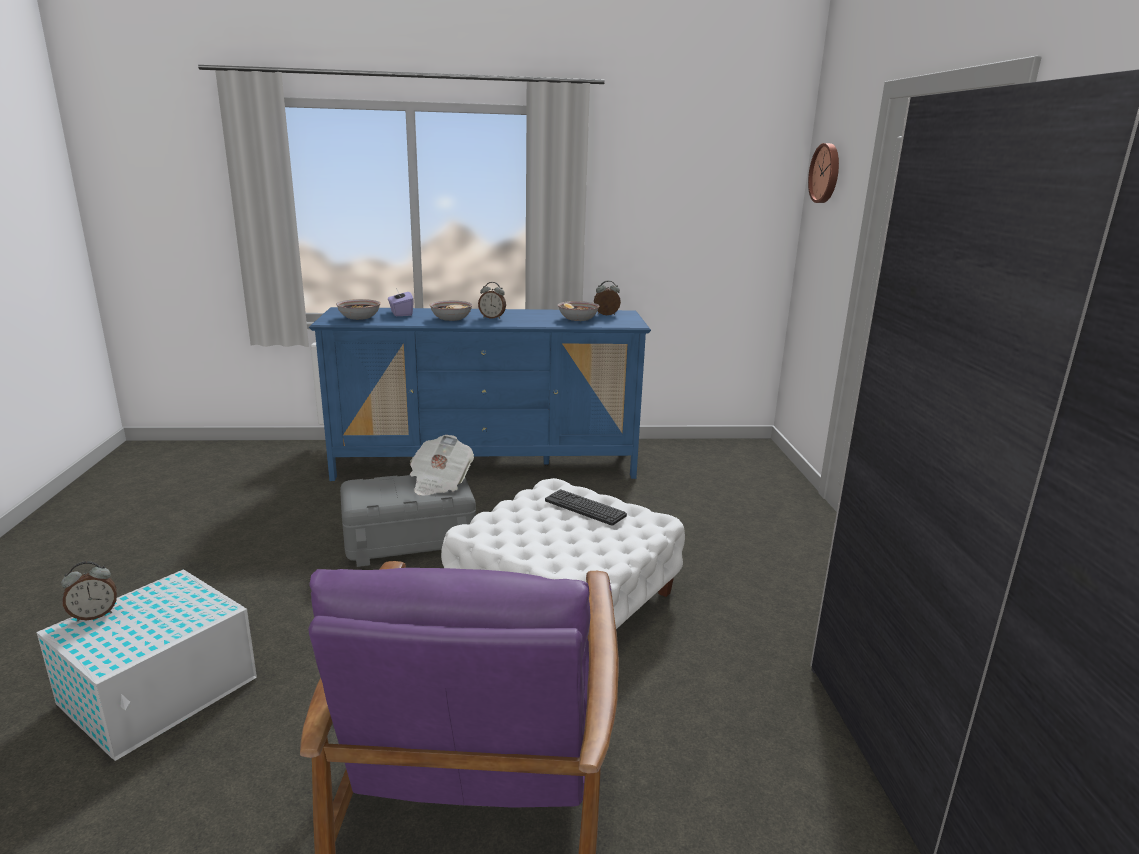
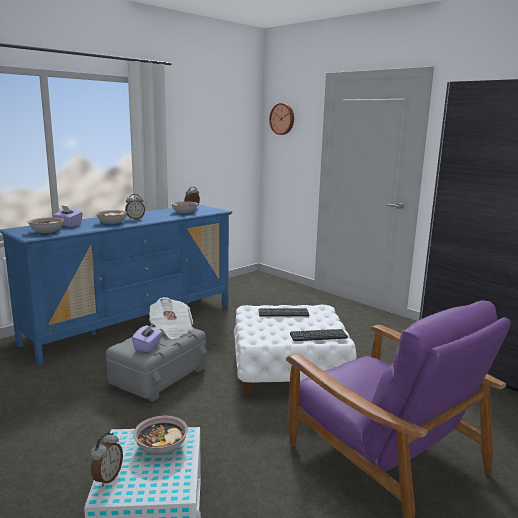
camera: 40 degrees left, 5 degrees down
(181, 610) = (161, 446): none -> bowl
(379, 494) = (148, 346): none -> purple tissue box
(562, 558) = (318, 336): none -> keyboard

